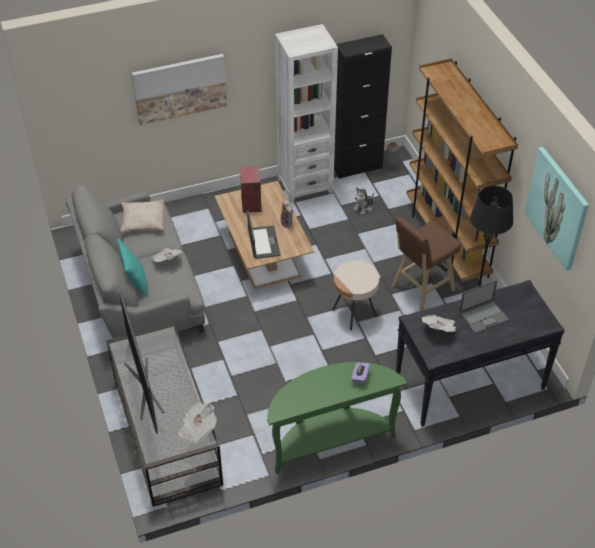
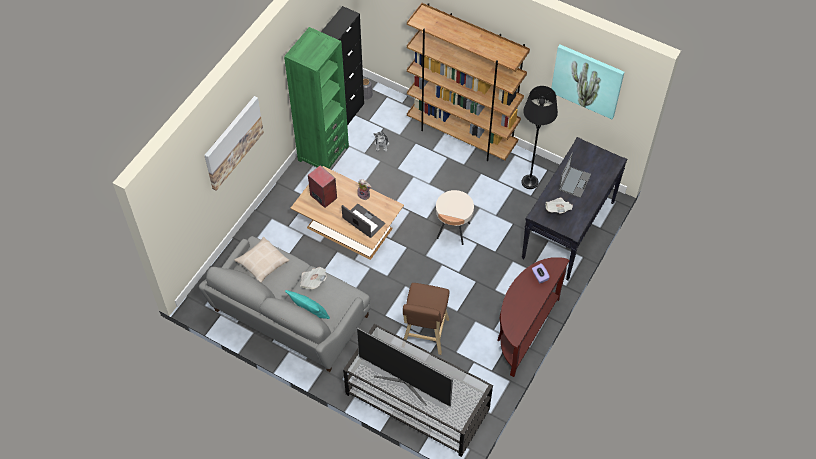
camera: 40 degrees left, 10 degrees up
(197, 429) = (467, 384): newspaper -> none
(305, 185) = (323, 153): white bookcase -> green bookcase
(329, 440) = (523, 330): green console table -> brown console table
(420, 289) = (478, 183): brown stool -> brown stool (424, 335)

